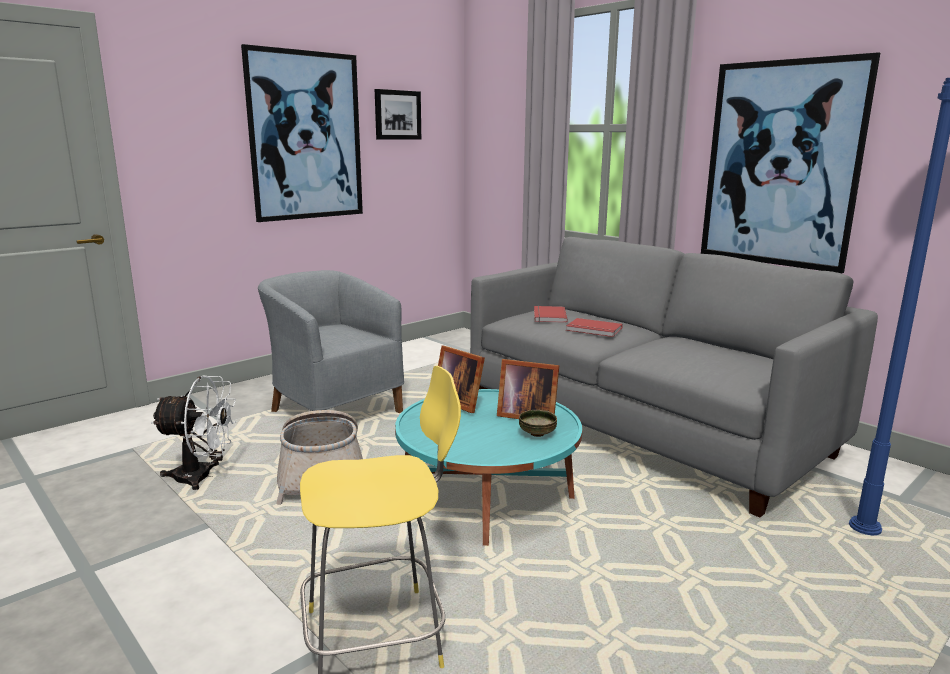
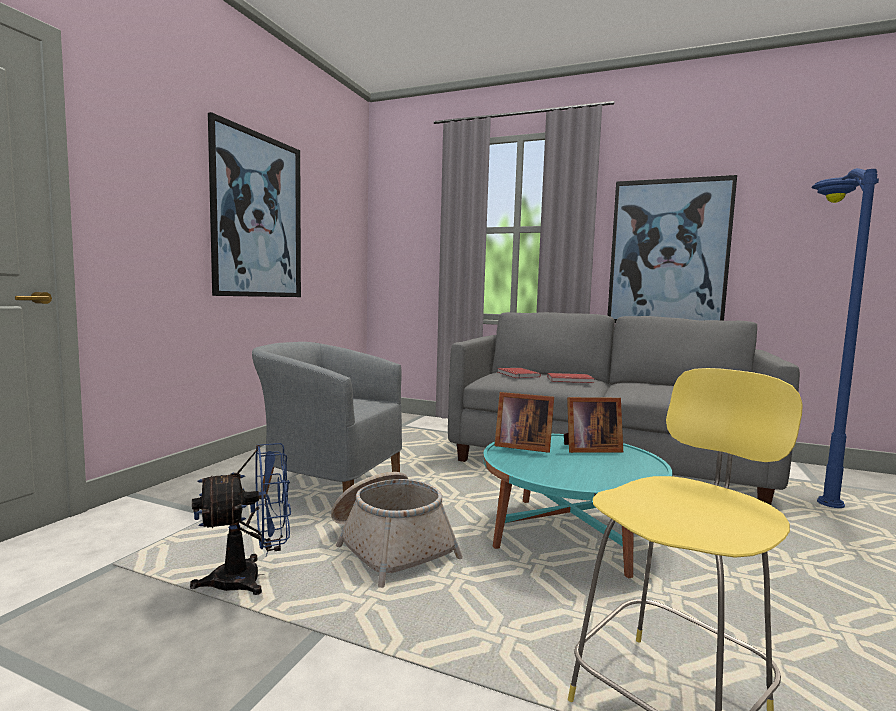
camera: 25 degrees left, 10 degrees down
(202, 477) = (250, 578): white fan -> blue fan
(397, 115) = (326, 211): picture -> none
(537, 434) = (625, 461): bowl -> none

